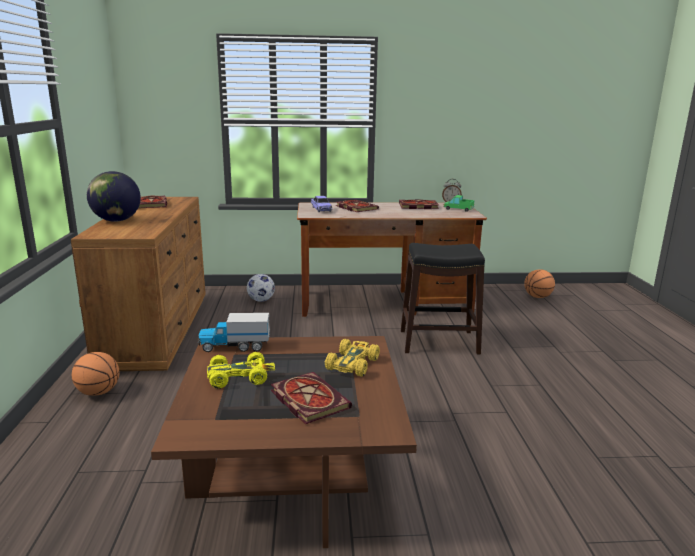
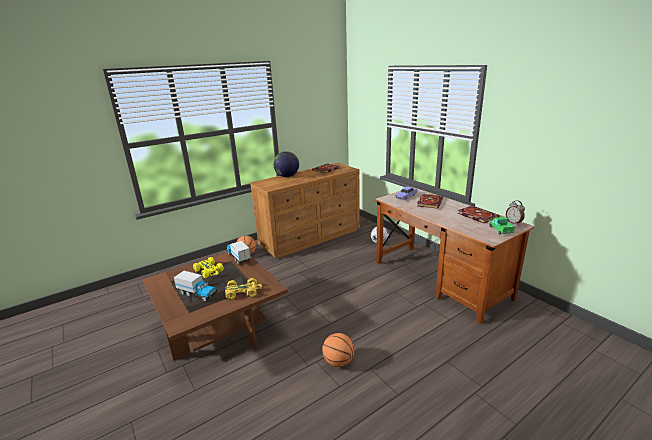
camera: 60 degrees right, 5 degrees up
(307, 399) = (197, 294): book -> toy truck
(439, 342) = (408, 324): black stool -> none
(537, 297) = (584, 348): basketball -> basketball (338, 362)

